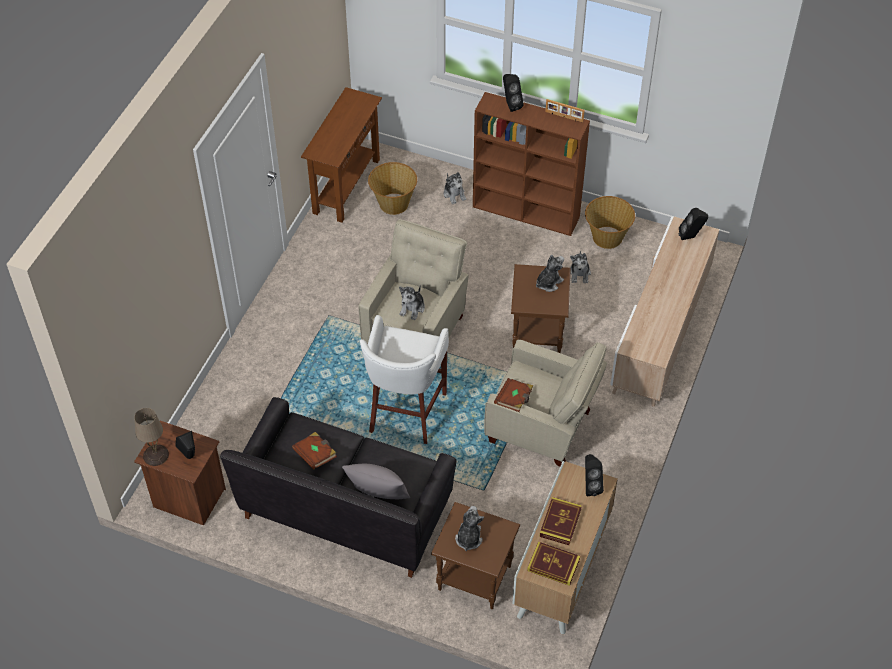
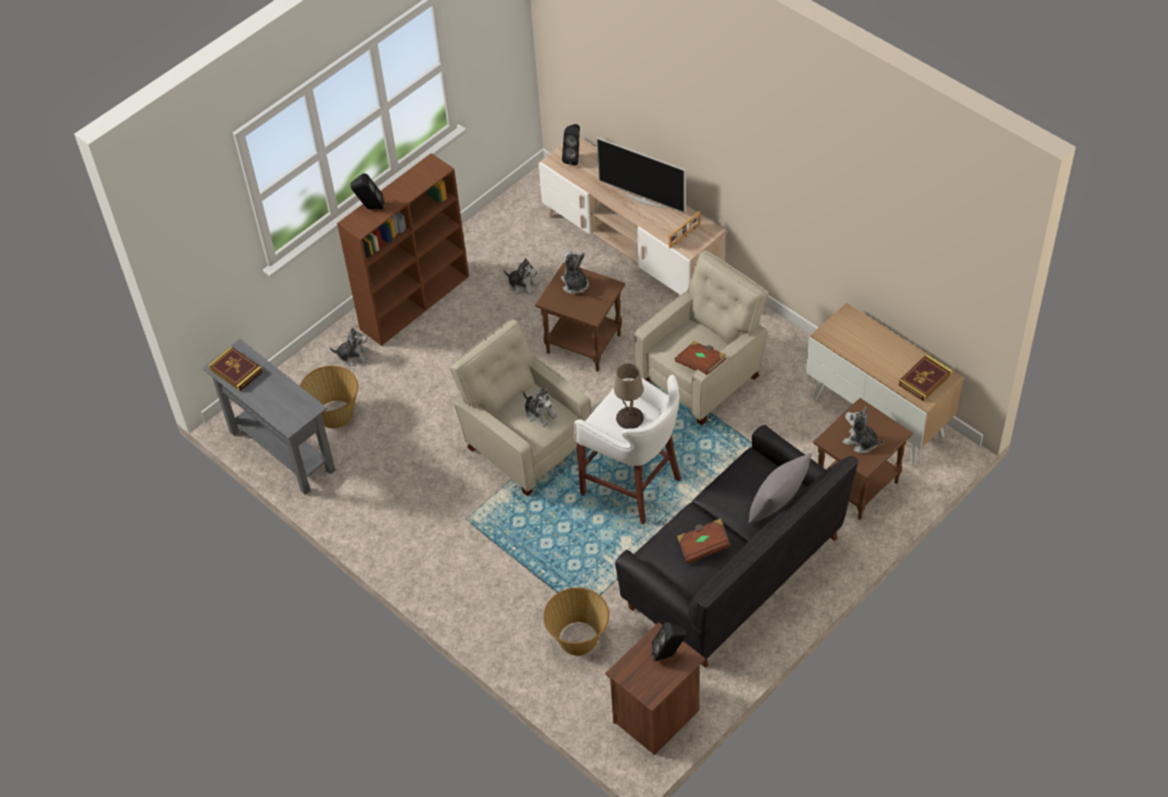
camera: 65 degrees left, 0 degrees up
(155, 455) = (653, 687): beige table lamp -> beige table lamp (630, 418)
(346, 186) = (282, 451): brown console table -> grey console table
(560, 522) = (879, 360): book -> book (236, 371)
(564, 117) = (414, 171): picture frame -> picture frame (685, 236)
(590, 486) = (846, 325): black speaker -> none
(607, 237) = (487, 248): basket -> basket (578, 639)
(669, 299) = (643, 199): none -> television

